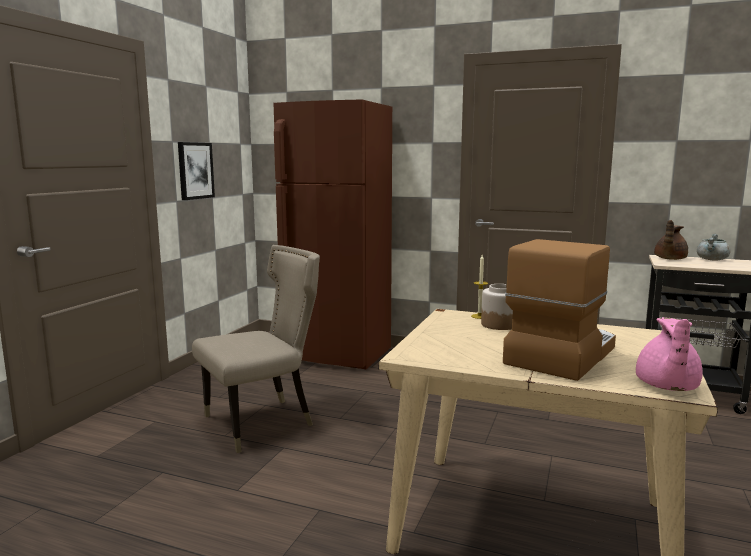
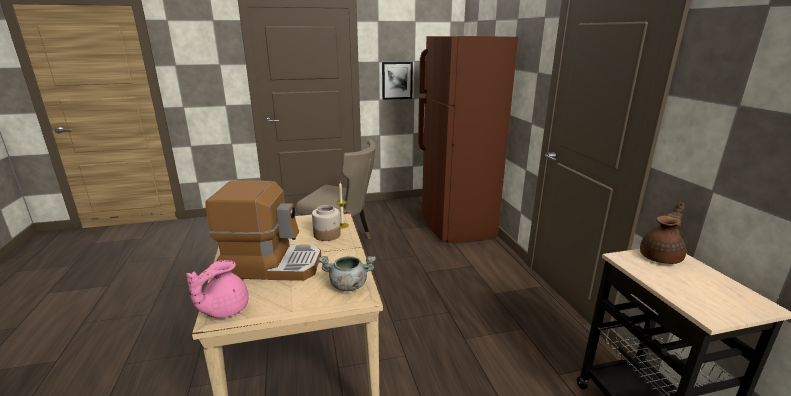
camera: 55 degrees right, 10 degrees up
(666, 386) = (224, 310): pink teapot -> pink teapot turned 45 degrees counterclockwise
(669, 259) = (661, 257): brown teapot -> brown teapot turned 135 degrees clockwise
(712, 260) = (718, 283): grey cooking pot -> grey cooking pot (348, 285)

